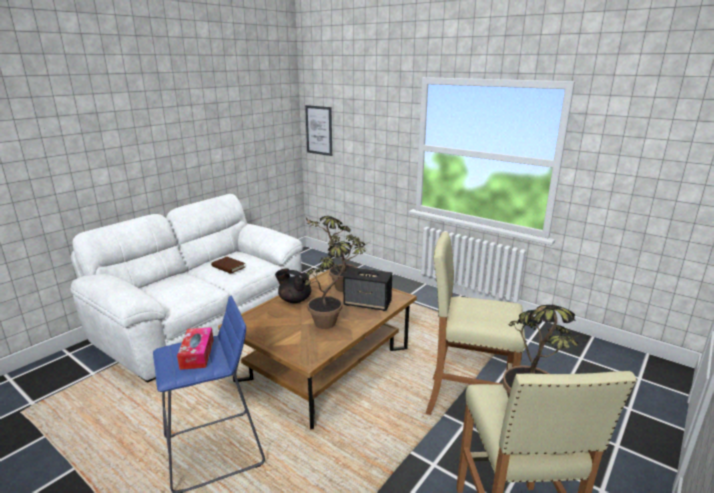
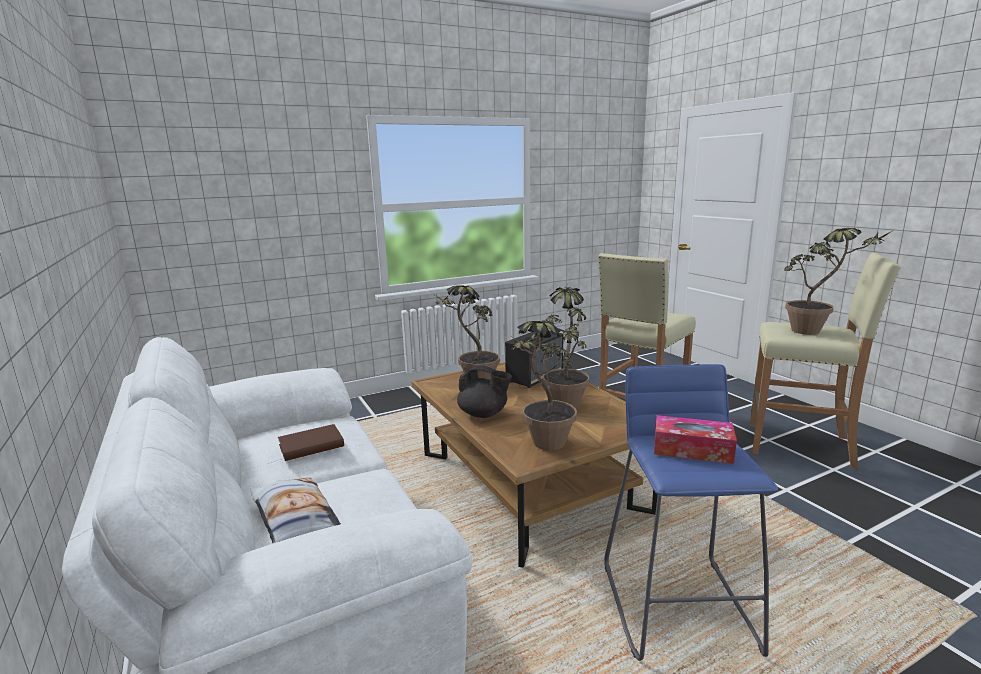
camera: 65 degrees left, 5 degrees down
(170, 283) = (293, 516): none -> pillow
(255, 327) = (543, 448): none -> potted plant
(294, 300) = (483, 414): black teapot -> black teapot turned 120 degrees counterclockwise
(319, 130) = (170, 212): picture -> none

